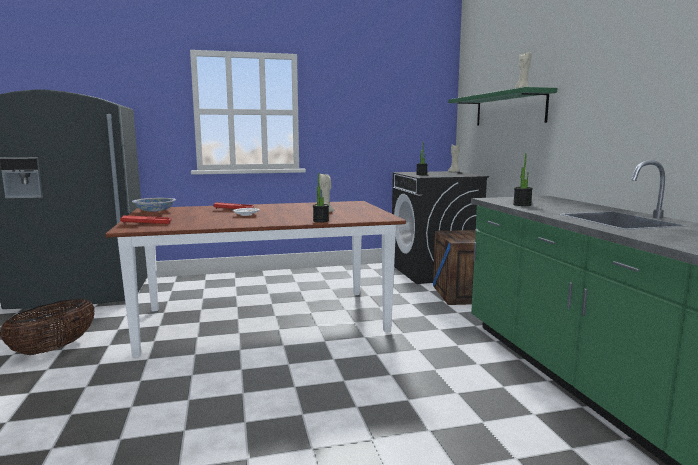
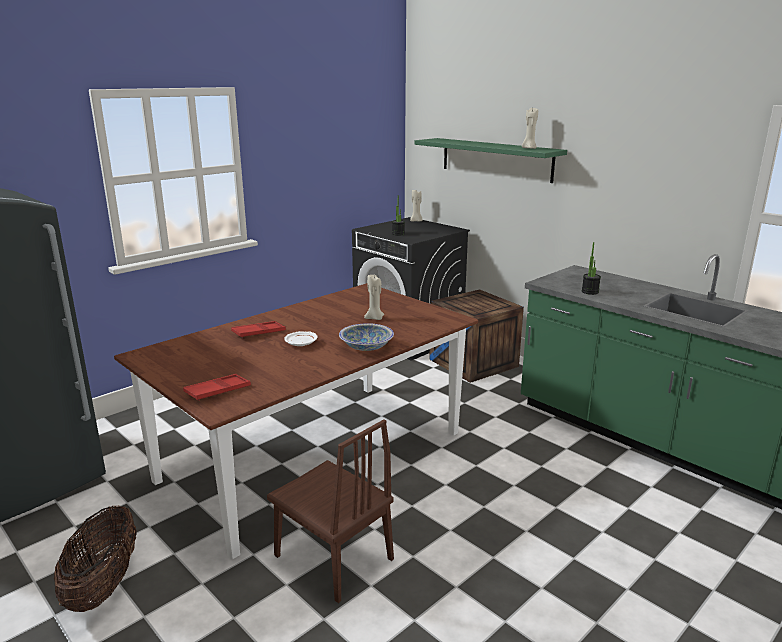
camera: 30 degrees left, 10 degrees up
(155, 211) = (162, 358): bowl -> bowl (366, 347)
(190, 376) = (333, 557): none -> brown chair
(321, 221) = (405, 339): potted plant -> none

